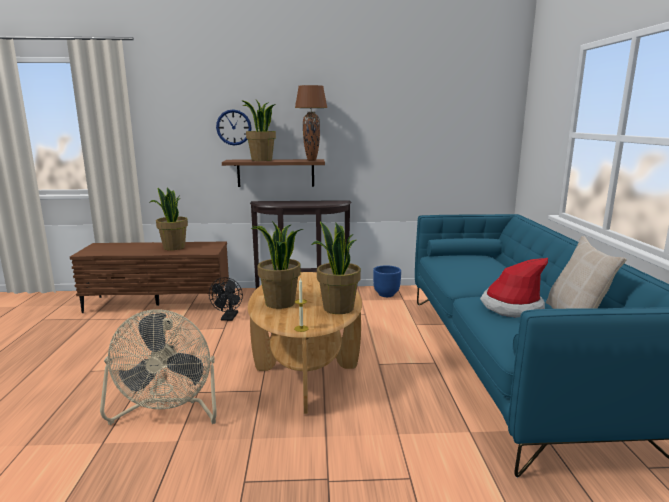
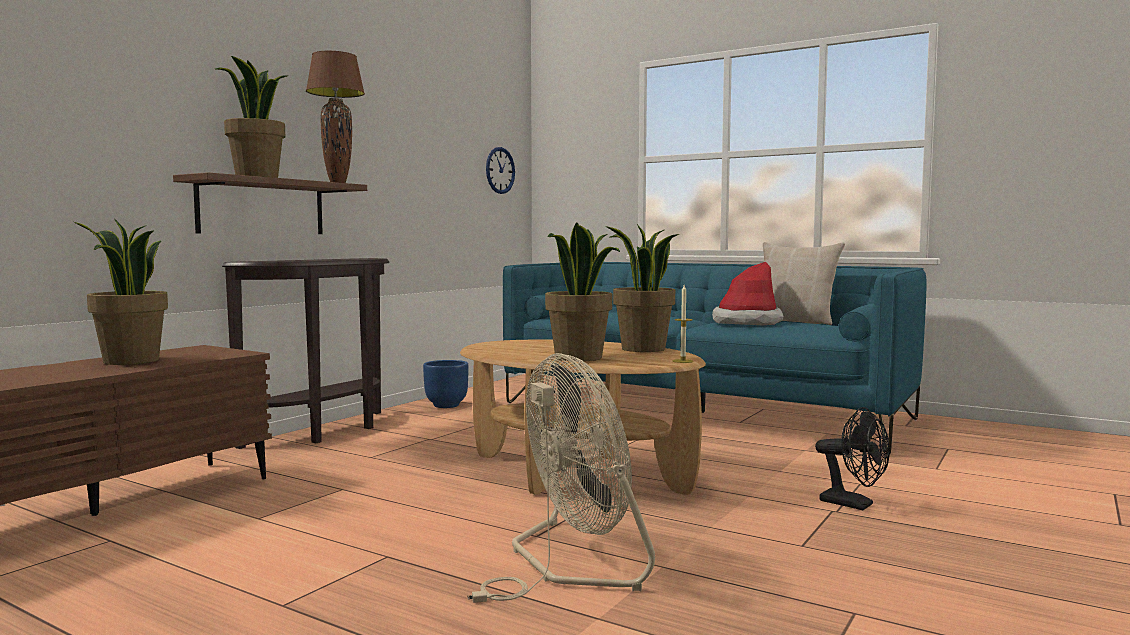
camera: 55 degrees left, 10 degrees down
(165, 410) = (559, 563): beige fan -> beige fan turned 60 degrees counterclockwise
(229, 318) = (310, 480): black fan -> black fan (854, 504)
(233, 127) = (187, 110): wall clock -> wall clock (500, 170)

